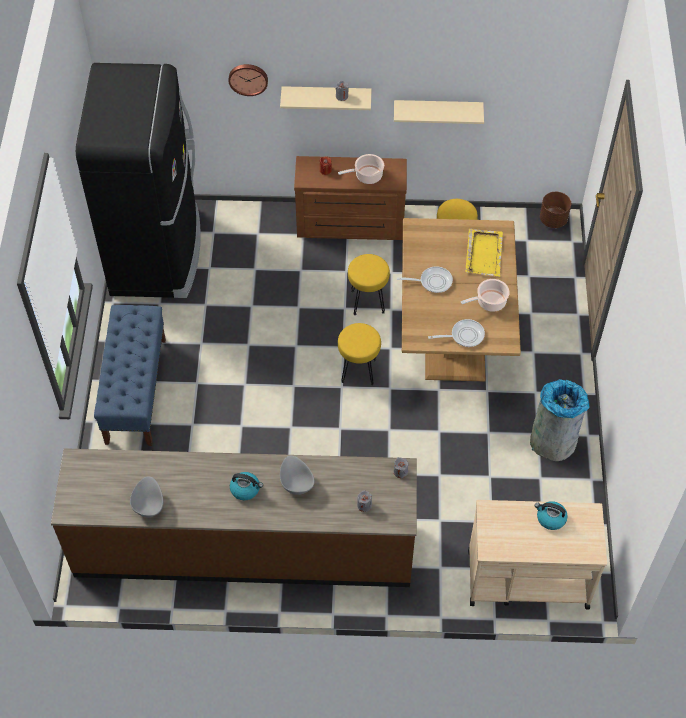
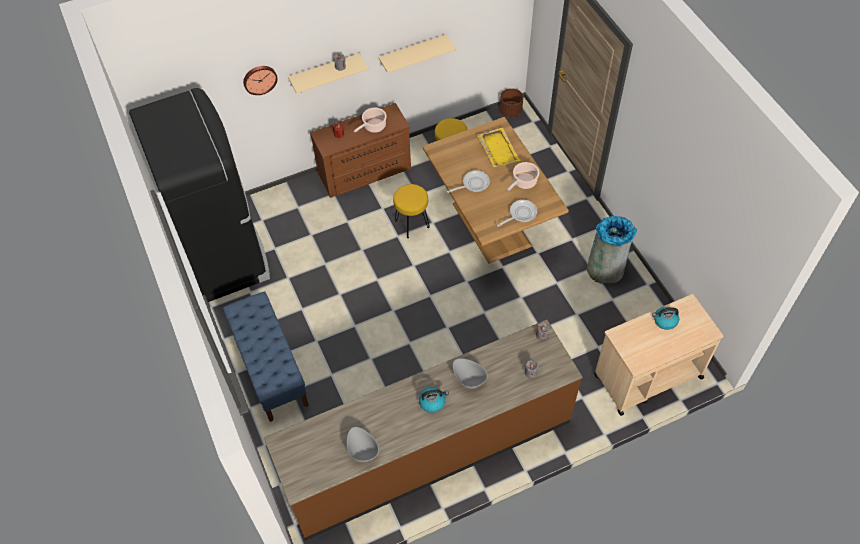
camera: 25 degrees left, 0 degrees up
(358, 370) = (435, 278): yellow stool -> none

